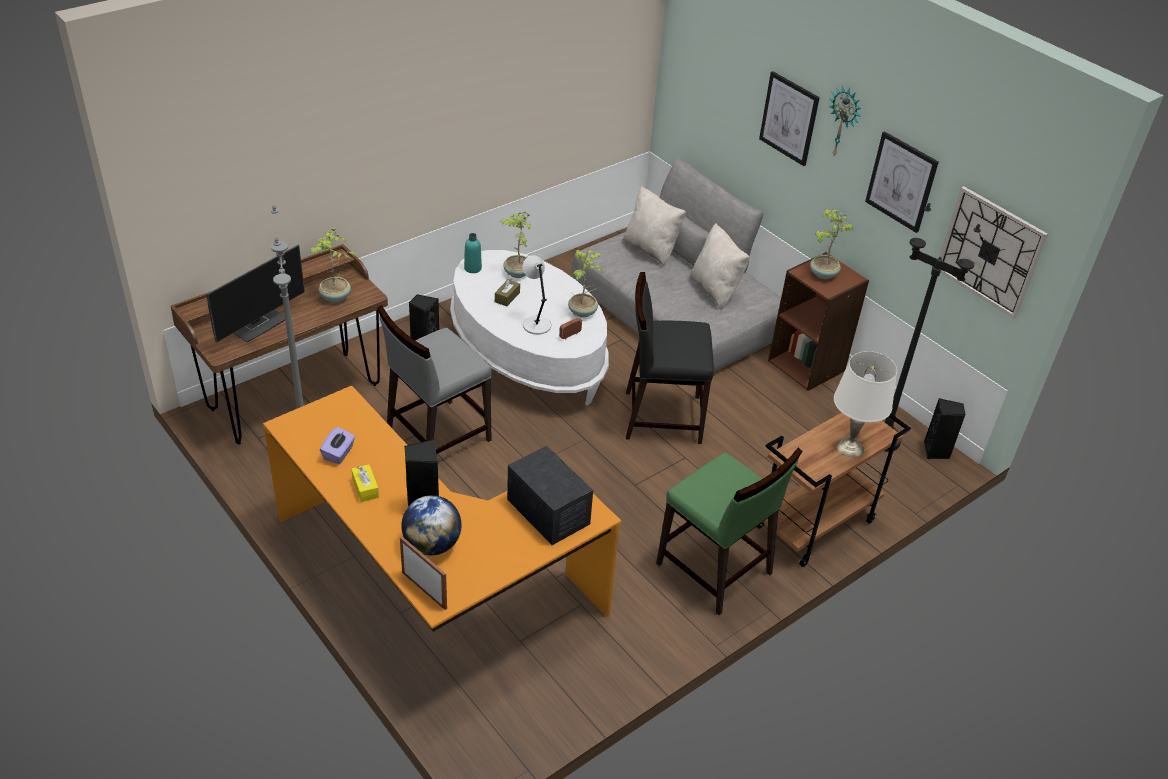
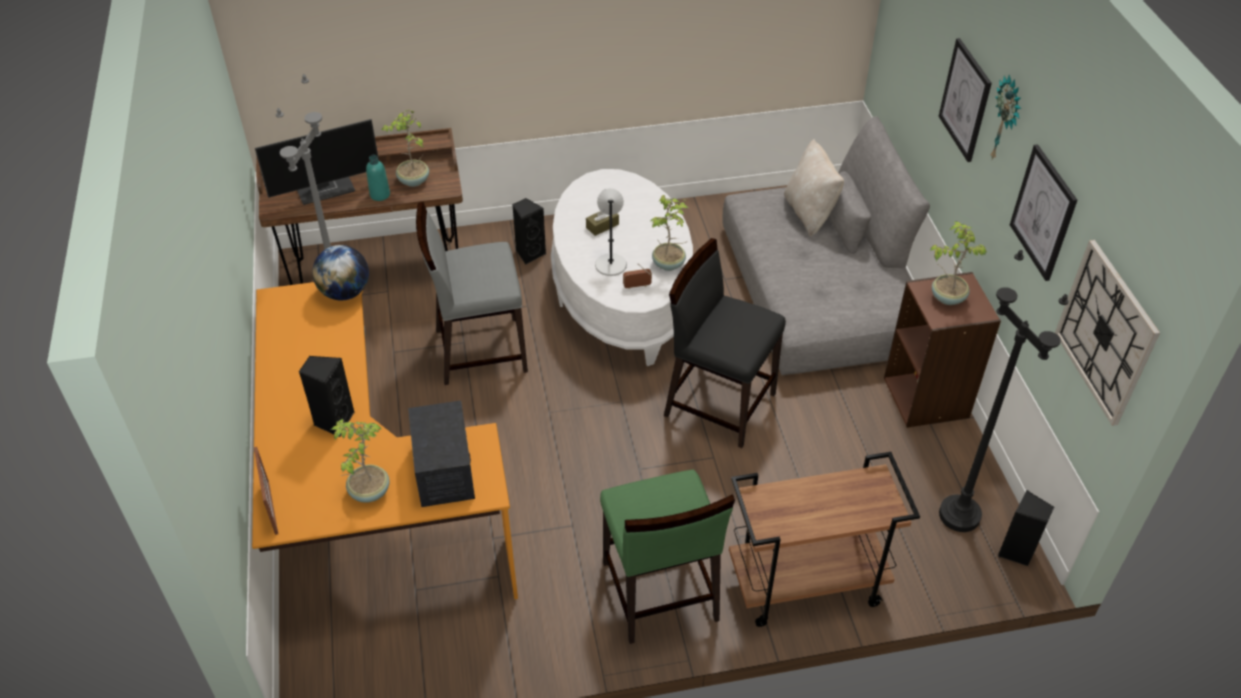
camera: 30 degrees right, 5 degrees up
(339, 453) = (298, 342): purple tissue box -> none
(365, 488) = (296, 385): yellow tissue box -> none
(432, 545) = (312, 464): globe -> globe (345, 292)
(473, 268) = (590, 185): turquoise bottle -> turquoise bottle (380, 195)
(517, 273) = (630, 203): potted plant -> potted plant (368, 492)
(715, 289) = (850, 279): beige pillow -> none
(849, 447) = (835, 513): white table lamp -> none

